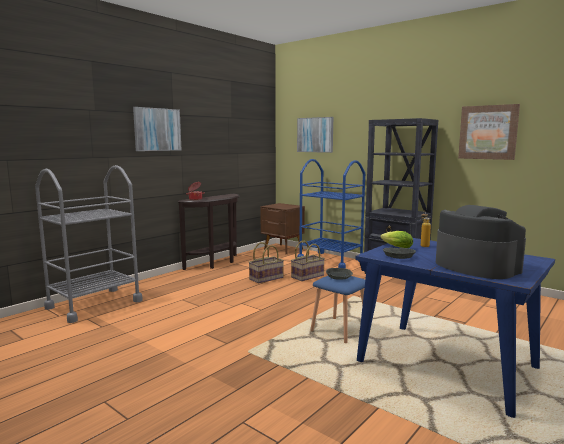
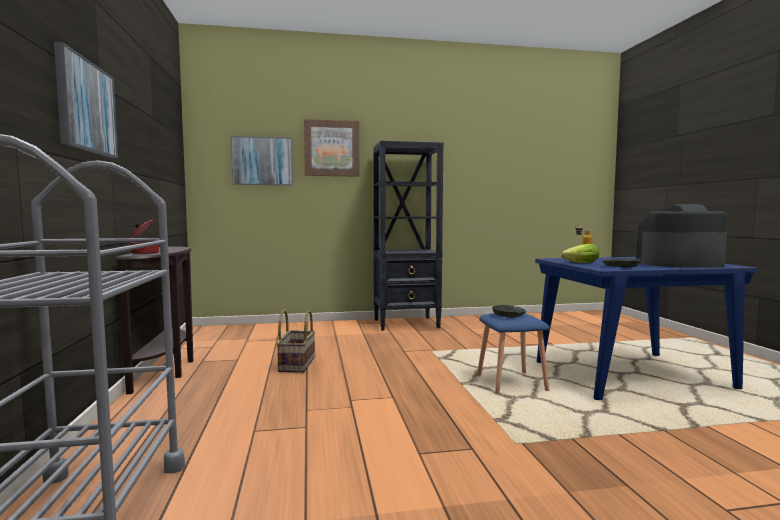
camera: 50 degrees left, 5 degrees down
(283, 249) = (224, 330): brown nightstand -> none
(307, 276) = (336, 348): basket -> none
(330, 260) = (315, 328): blue cart -> none
(488, 132) = (476, 164): picture -> picture (331, 148)

